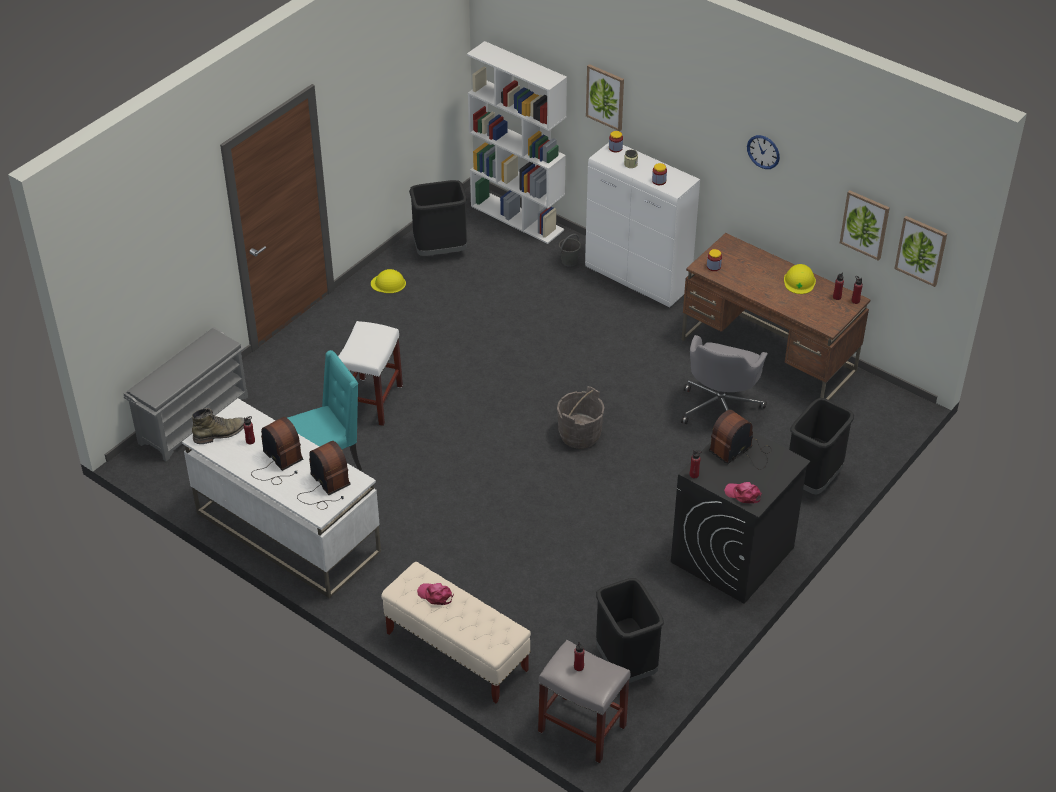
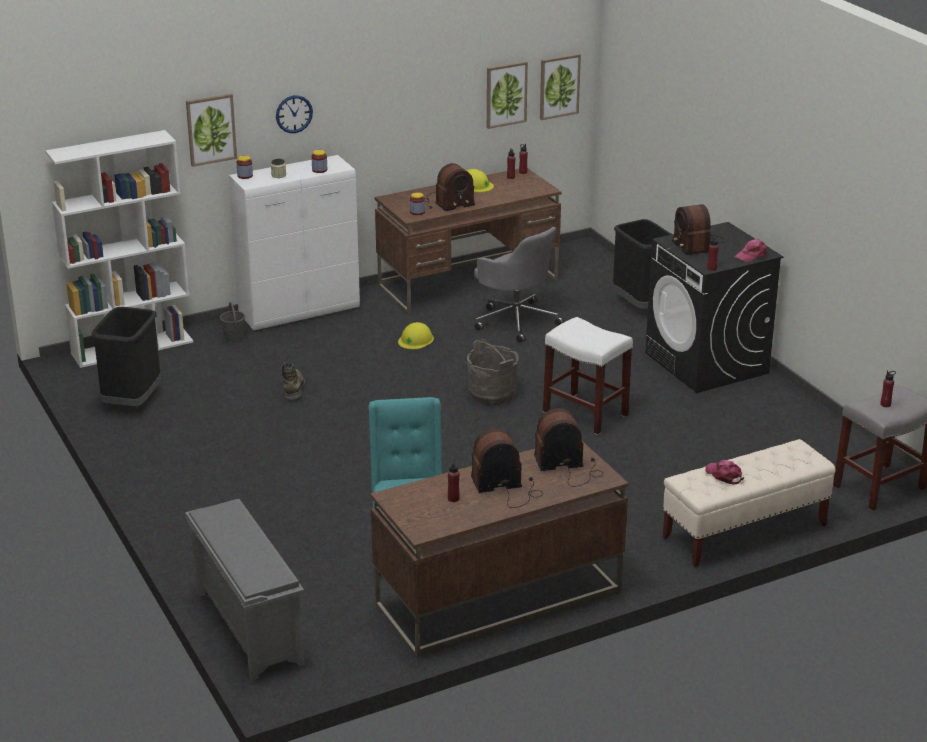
camera: 65 degrees left, 15 degrees down
(220, 433) = (423, 516): green boot -> green boot (293, 388)
(287, 532) = (497, 599): white desk -> brown desk
(371, 400) = (332, 497): white stool -> white stool (584, 413)
(388, 283) = (149, 444): yellow hard hat -> yellow hard hat (416, 340)
(435, 595) = (724, 475): pink cap -> pink cap turned 90 degrees clockwise
(626, 664) = (811, 446): black trash can -> none
(746, 276) = (446, 203): none -> radio
(763, 152) = (397, 81): wall clock -> wall clock (294, 114)

